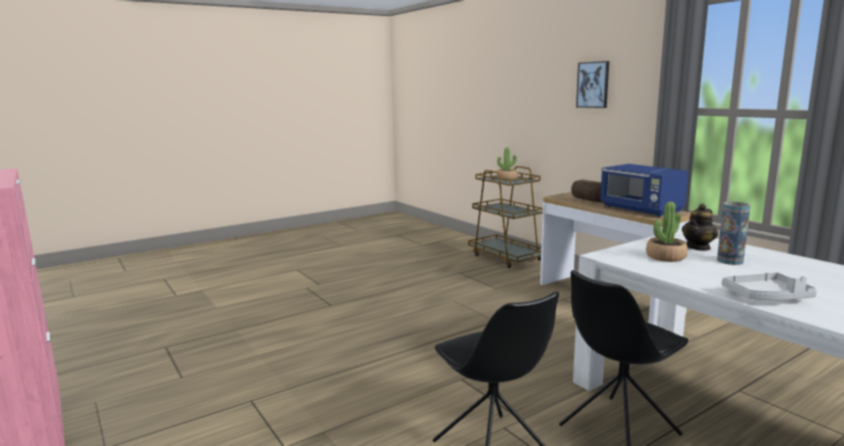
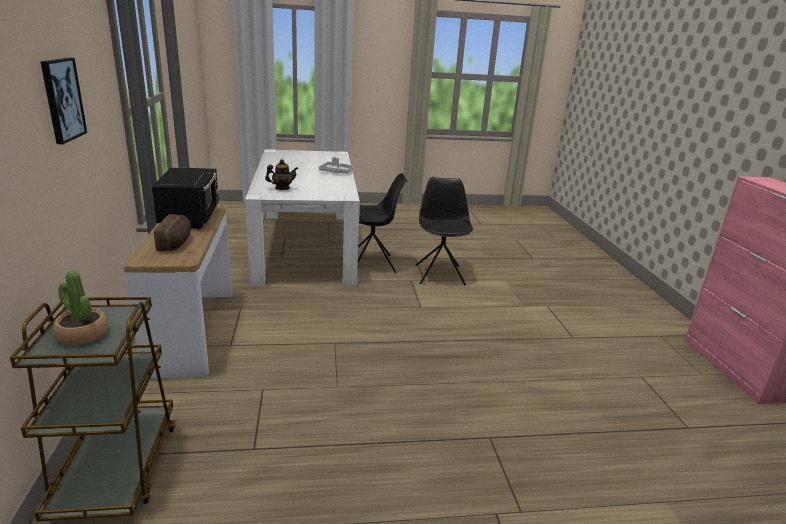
camera: 155 degrees left, 10 degrees up
(641, 209) = (191, 218): blue microwave -> black microwave
(665, 257) = (318, 189): potted plant -> none
(730, 261) = (296, 181): vase -> none

